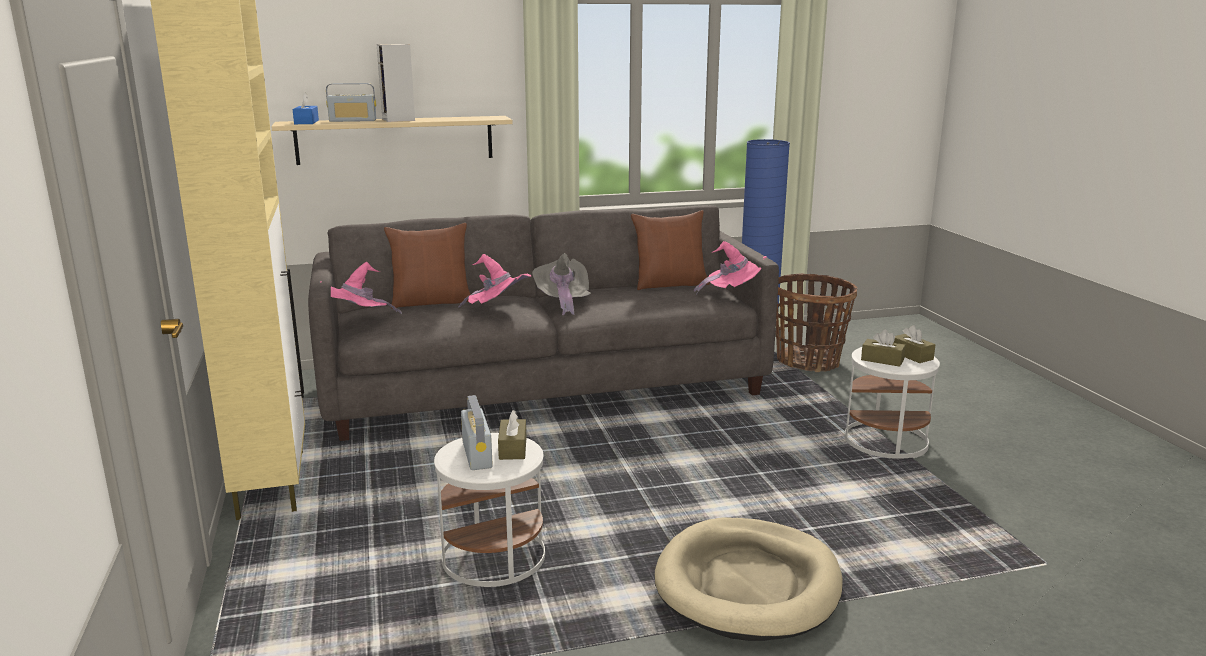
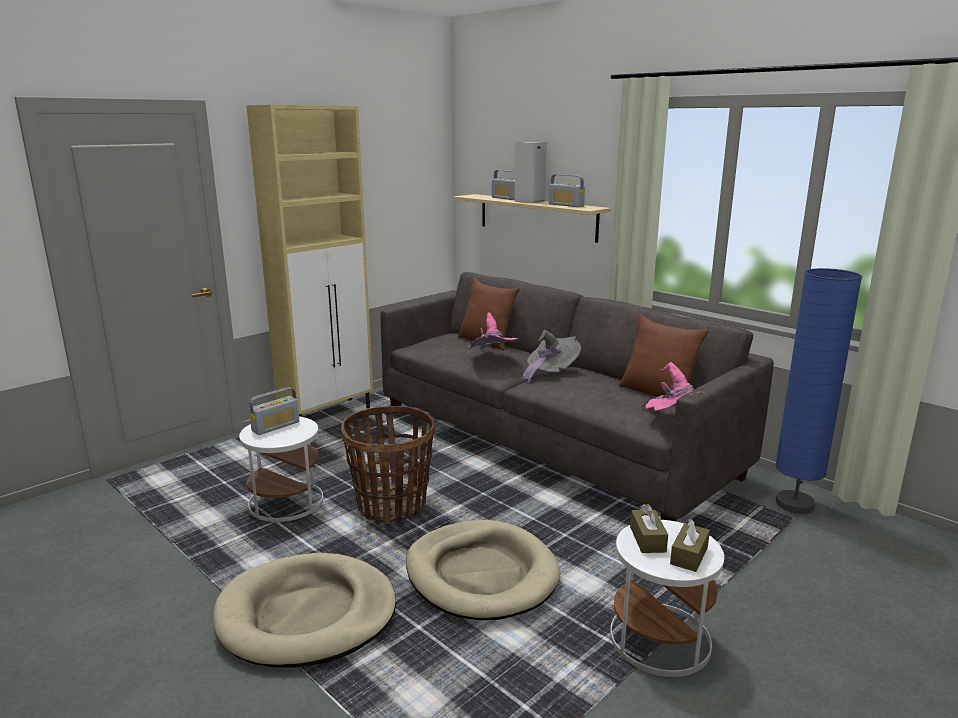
camera: 60 degrees right, 0 degrees up
(306, 122) = (480, 196): blue tissue box -> none
(358, 320) = (427, 337): pink hat -> none
(458, 118) = (566, 205): none -> radio
(512, 448) = (292, 433): brown tissue box -> none
(750, 481) = (481, 574): none -> beige dog bed
(808, 361) = (802, 544): basket -> basket (392, 505)

